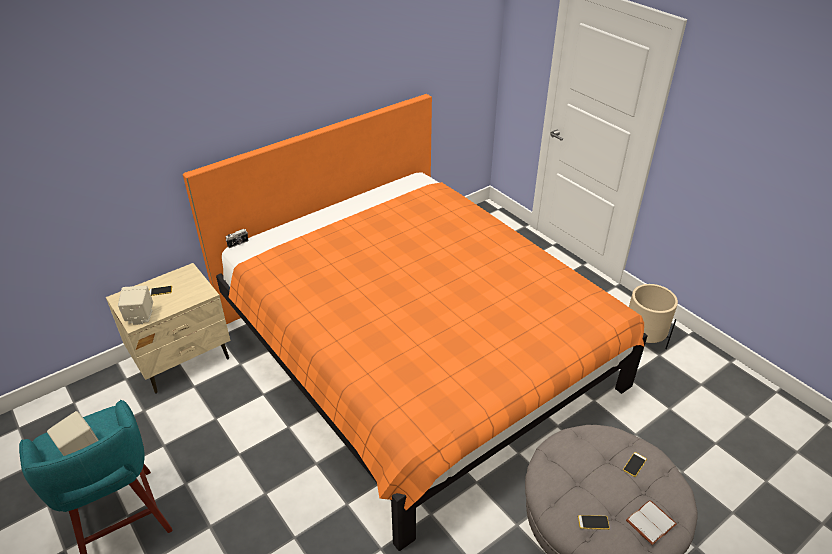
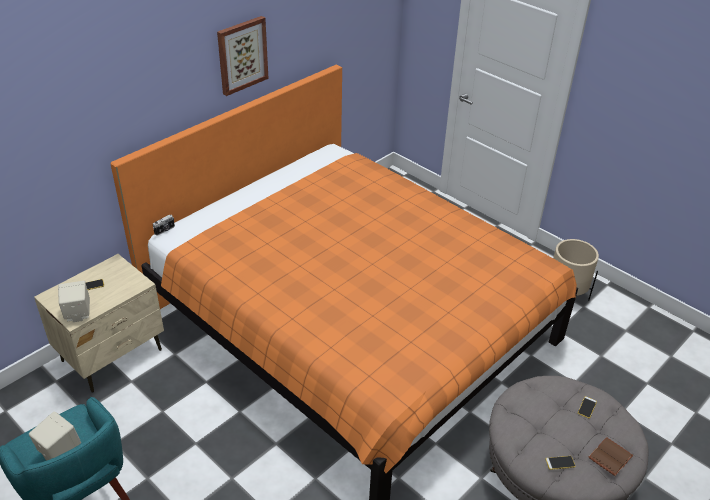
camera: 10 degrees left, 0 degrees up
(324, 77) = (242, 55): none -> picture
(650, 521) = (609, 456): white book -> brown book

